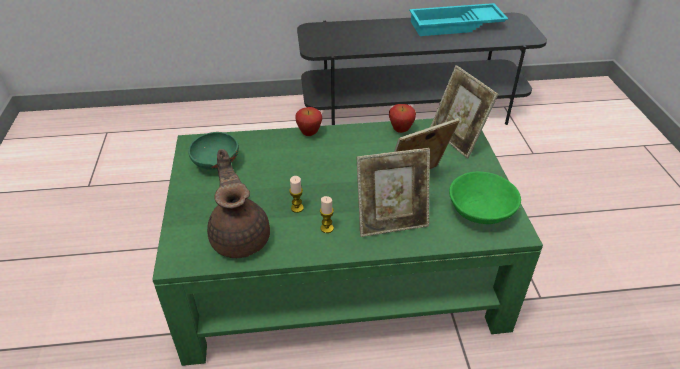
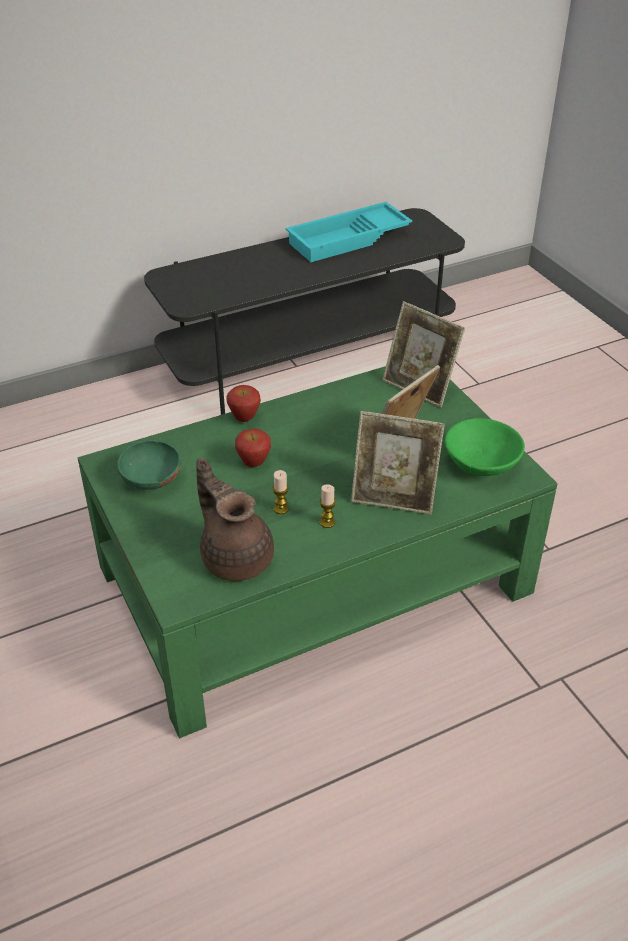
camera: 20 degrees left, 0 degrees up
(391, 222) = (394, 498): picture frame -> picture frame turned 45 degrees clockwise
(400, 130) = (350, 391): apple -> apple (254, 464)

